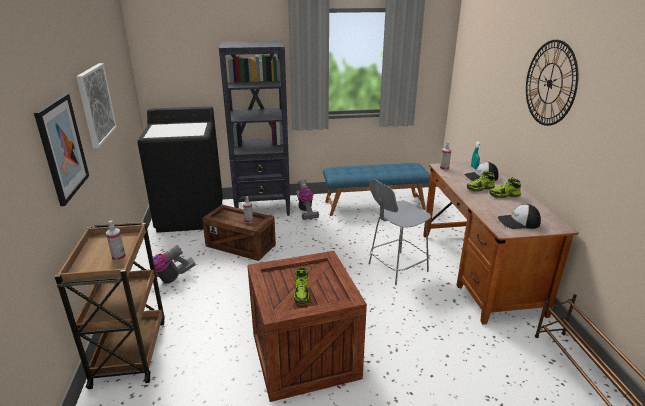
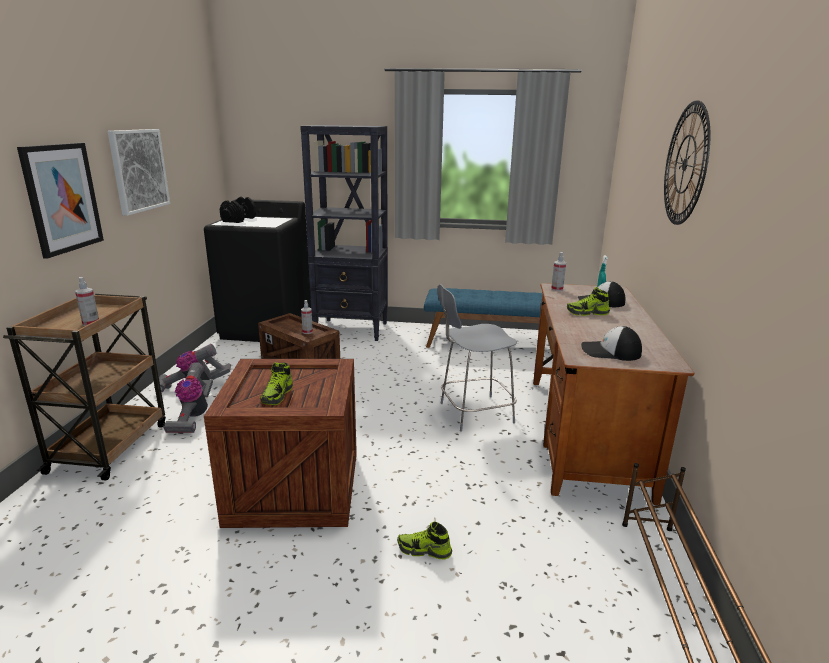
camera: 15 degrees right, 5 degrees down
(162, 129) = (239, 220): none -> black dumbbell
(305, 210) = (400, 338): vacuum cleaner -> vacuum cleaner (193, 416)
(504, 196) = (616, 323): shoe -> shoe (424, 550)

